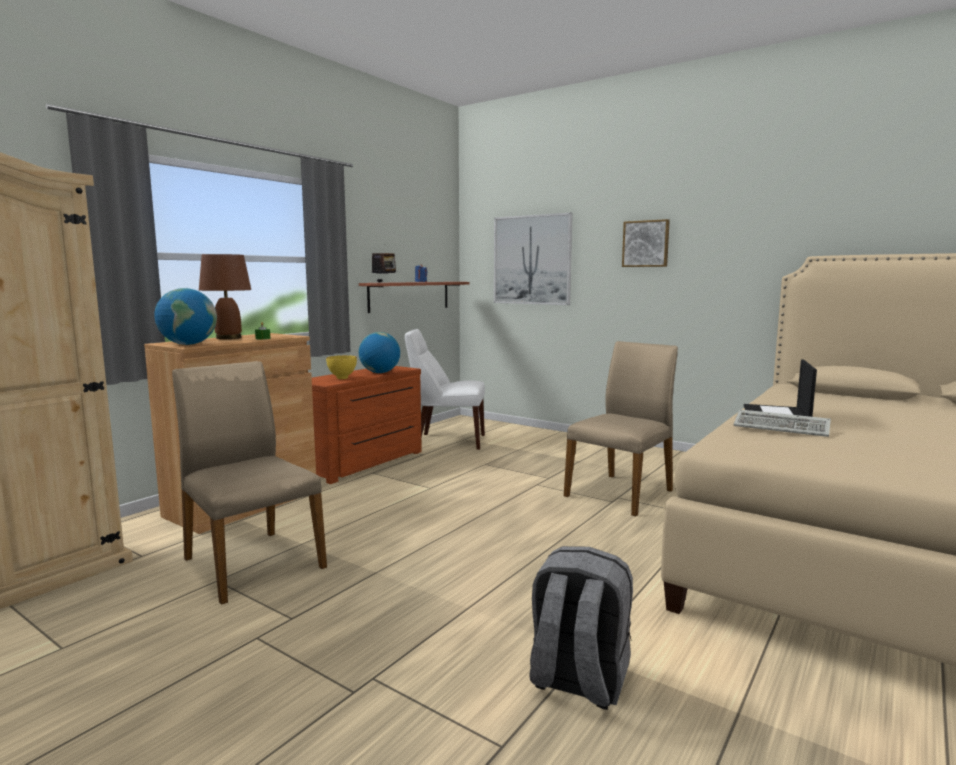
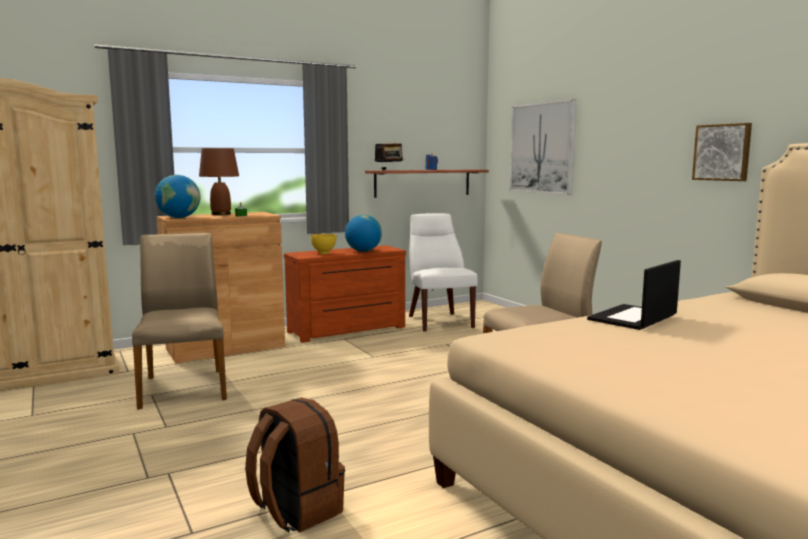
camera: 25 degrees right, 0 degrees up
(447, 441) = (439, 321): white chair -> white chair turned 45 degrees clockwise
(577, 681) = (295, 510): grey backpack -> brown backpack
(646, 244) = (639, 130): picture -> picture (722, 152)
(783, 427) = (600, 327): keyboard -> none

